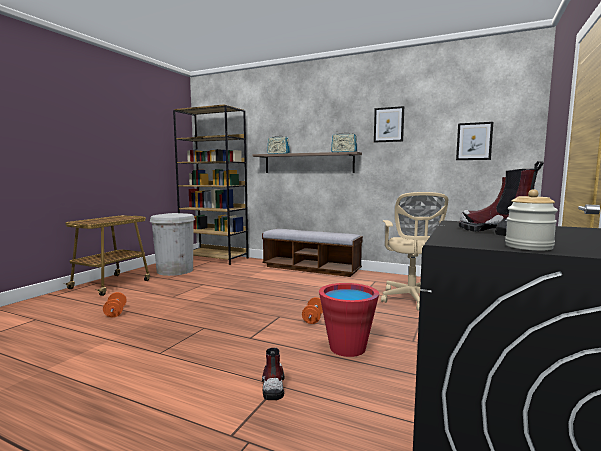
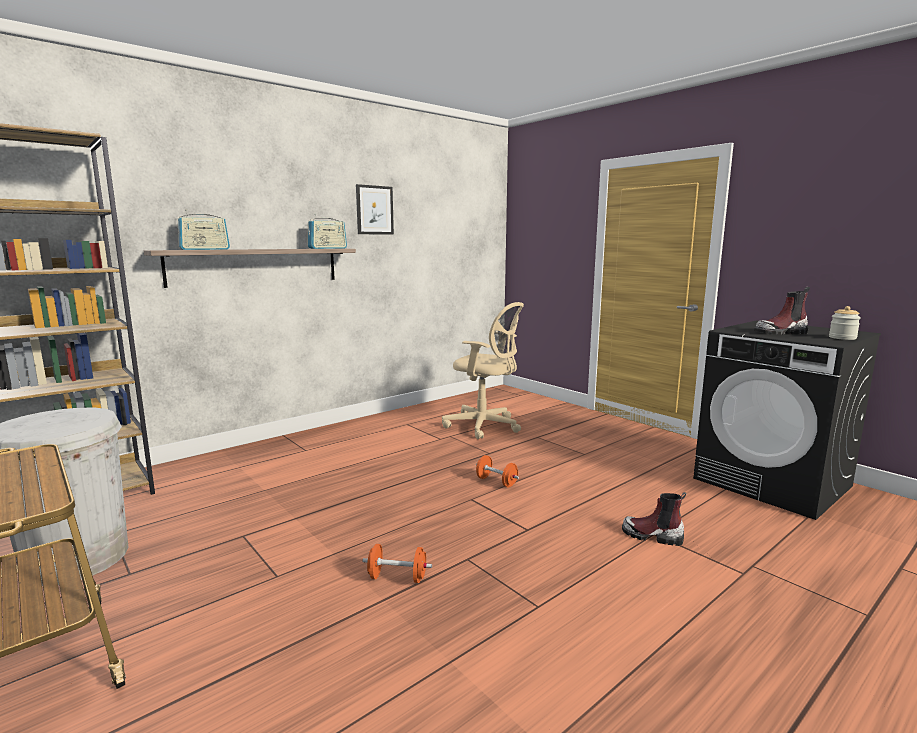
camera: 65 degrees left, 5 degrees up
(115, 312) = (294, 657): orange dumbbell -> orange dumbbell (397, 577)
(311, 268) = (299, 441): bench -> none
(347, 348) = (585, 483): red bucket -> none
(474, 141) = (458, 238): picture -> none

